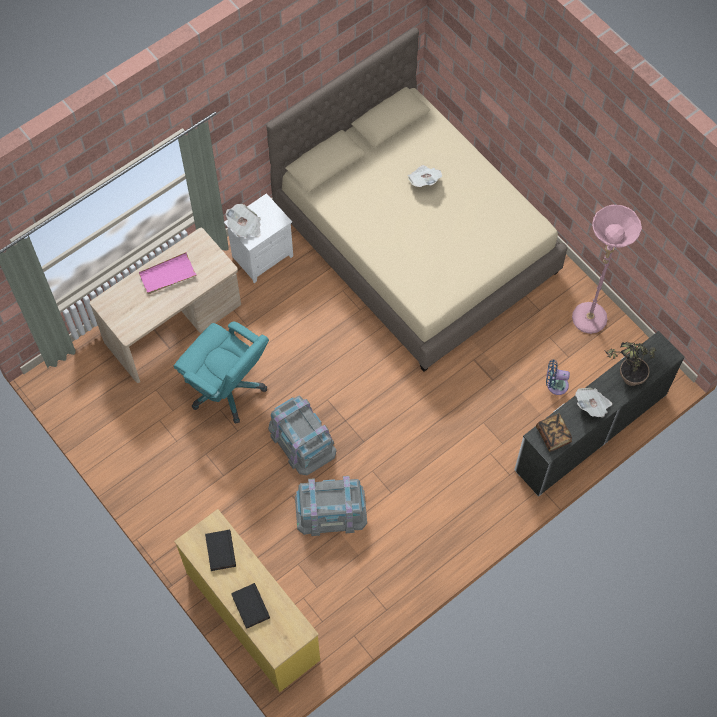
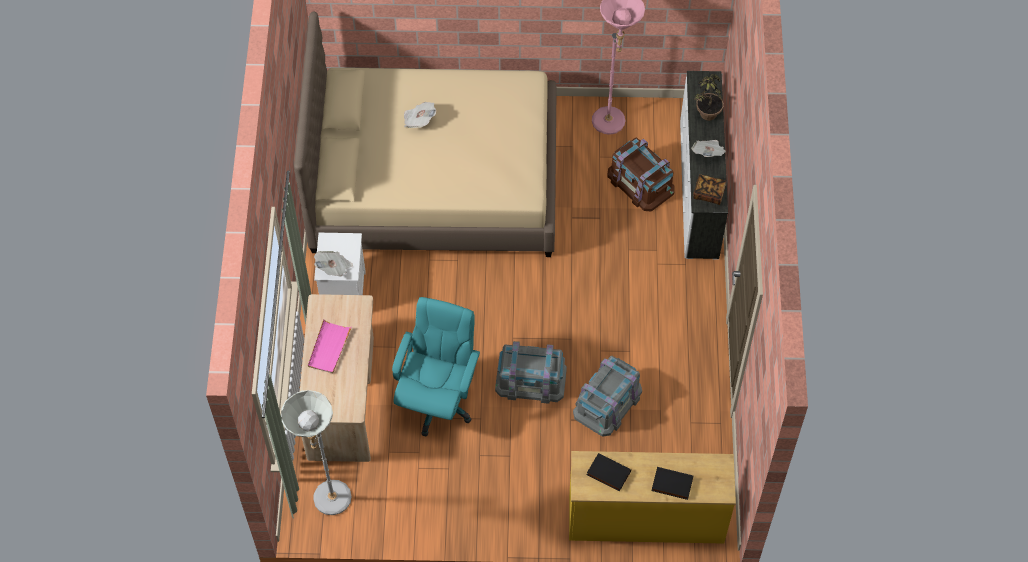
camera: 50 degrees left, 5 degrees down
(79, 384) = (329, 505): none -> grey floor lamp
(228, 388) = (437, 399): turquoise office chair -> turquoise office chair turned 60 degrees counterclockwise
(555, 385) = (641, 182): blue fan -> brown storage box

